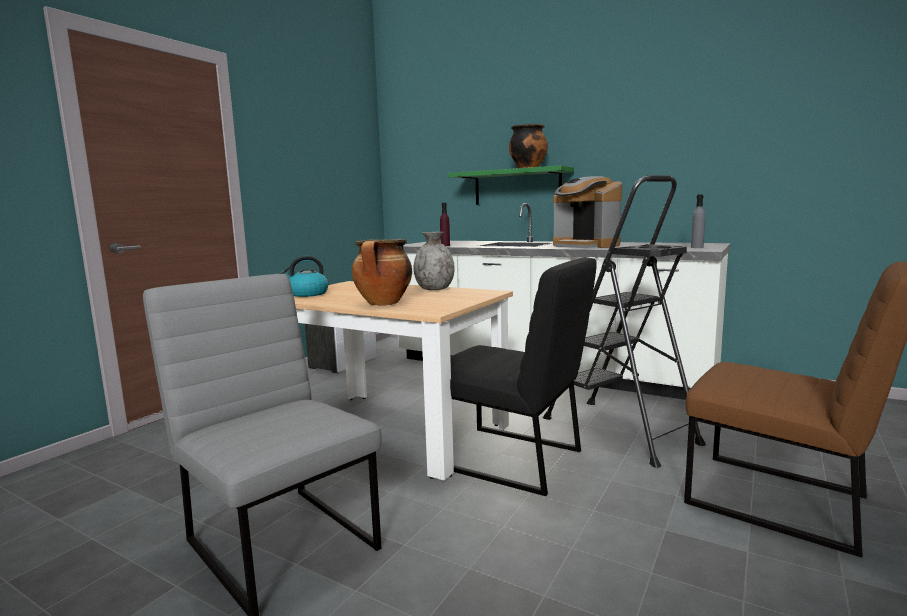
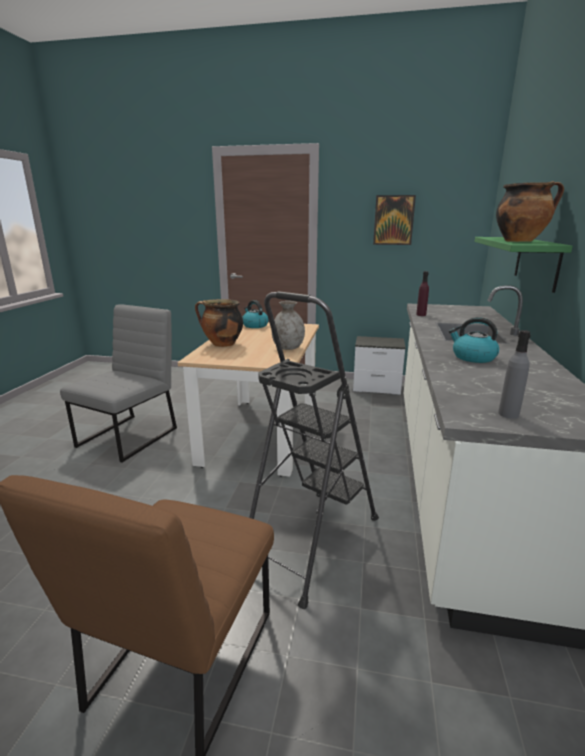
camera: 70 degrees right, 10 degrees up
(314, 163) = (393, 220): none -> picture
(511, 459) = (231, 487): black chair -> none
(585, 246) = (472, 357): coffee machine -> kettle

